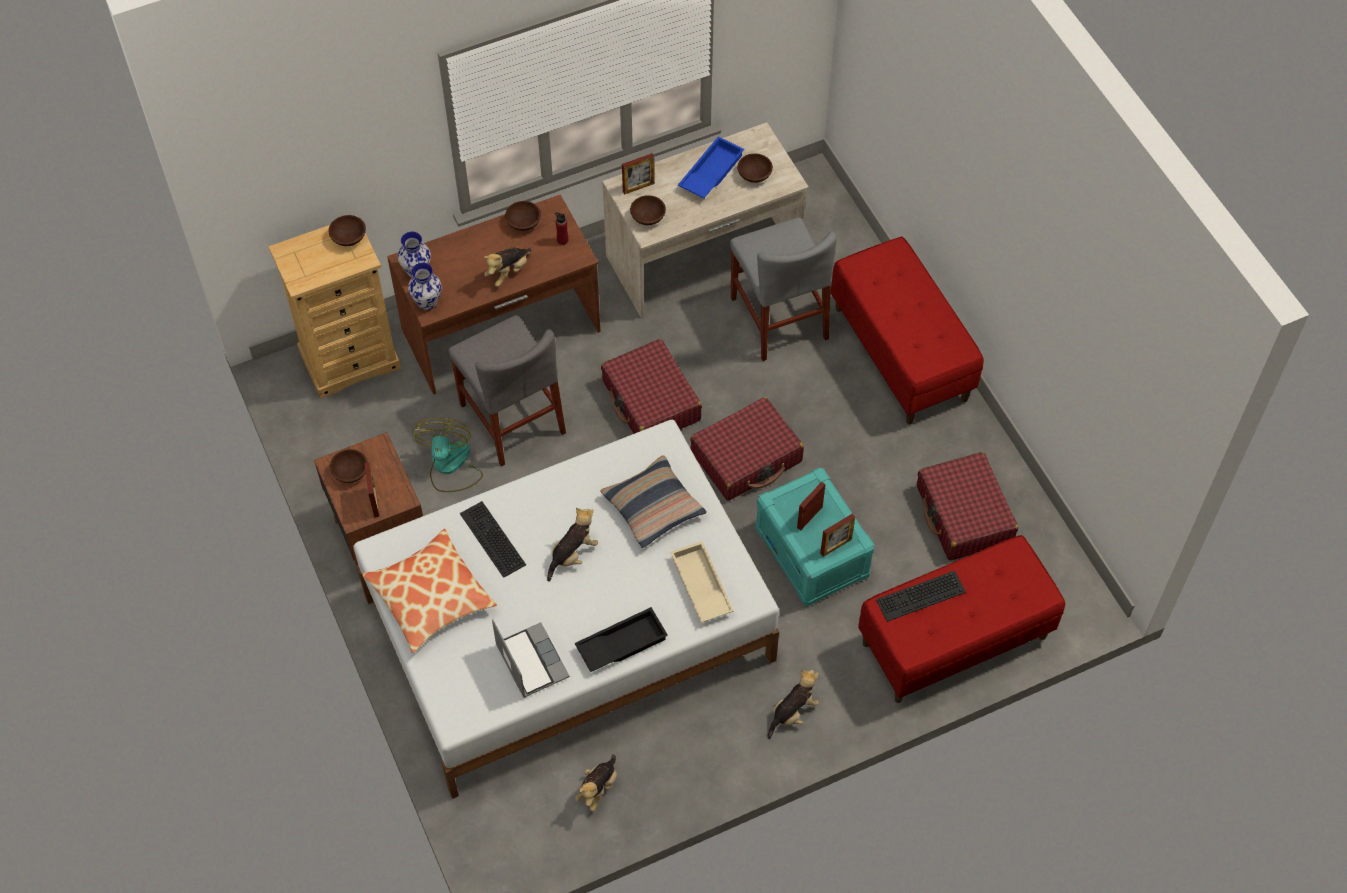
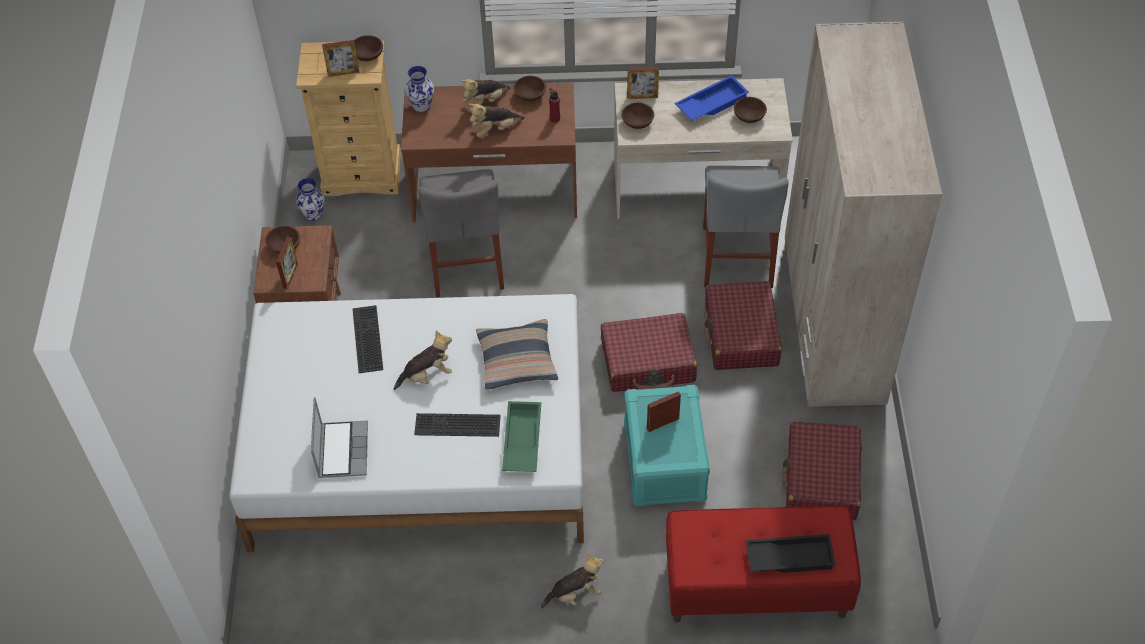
camera: 25 degrees right, 5 degrees down
(427, 302) = (416, 132): vase -> vase (314, 214)
(430, 597) = (290, 367): pillow -> none
(450, 466) = (395, 283): fan -> none
(598, 788) = (371, 592): plush toy -> plush toy (485, 103)
(621, 642) = (427, 463): black tray -> black tray (789, 556)
(651, 401) = (590, 288): red suitcase -> red suitcase (741, 335)
(700, 586) = (521, 441): beige tray -> green tray
(836, 546) = (673, 457): picture frame -> picture frame (343, 73)
(901, 353) = (833, 321): red bench -> beige wardrobe
(920, 598) = (722, 527): keyboard -> keyboard (456, 426)

